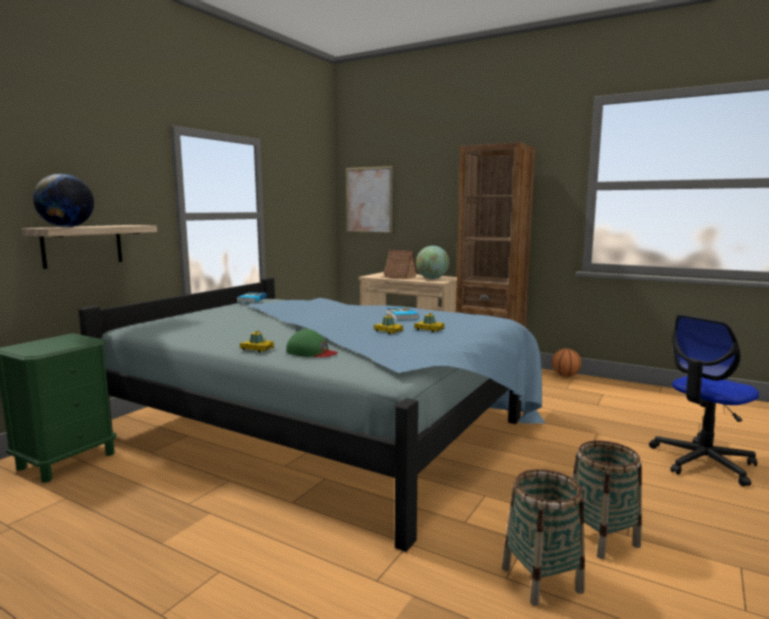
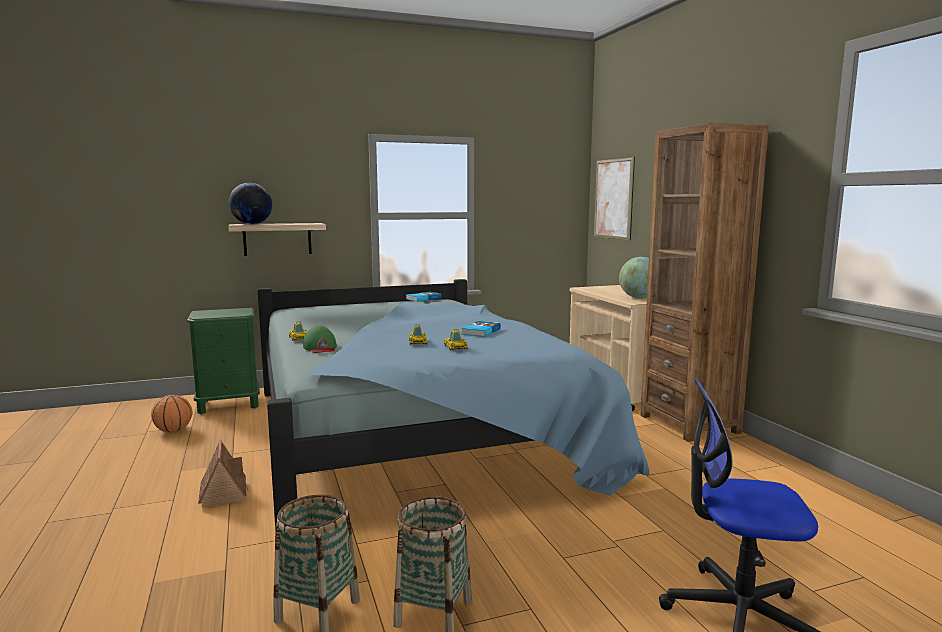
camera: 40 degrees right, 0 degrees up
(398, 277) = (609, 292): toy house -> toy house (223, 492)
(565, 376) = (778, 459): basketball -> basketball (173, 431)

